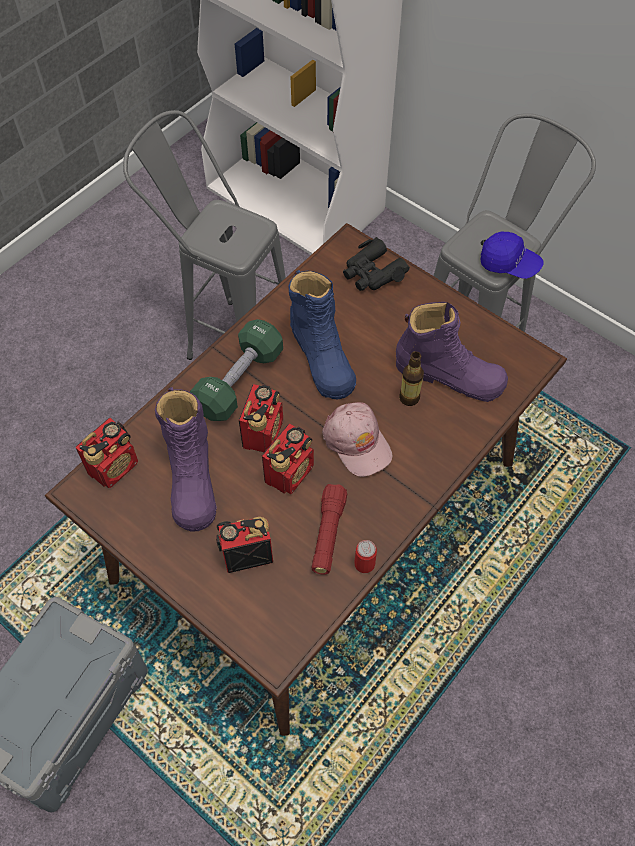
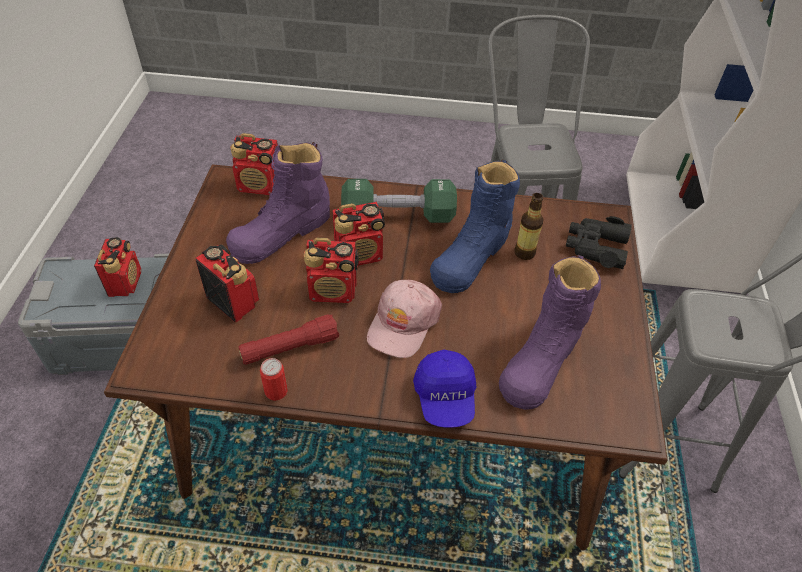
camera: 55 degrees right, 10 degrees down
(49, 668) = (125, 282): none -> radio
(409, 398) = (485, 339): bottle -> bottle (524, 253)
(449, 375) = (541, 359): purple boot -> purple boot turned 45 degrees clockwise
(509, 264) = (732, 352): blue cap -> blue cap (445, 397)

